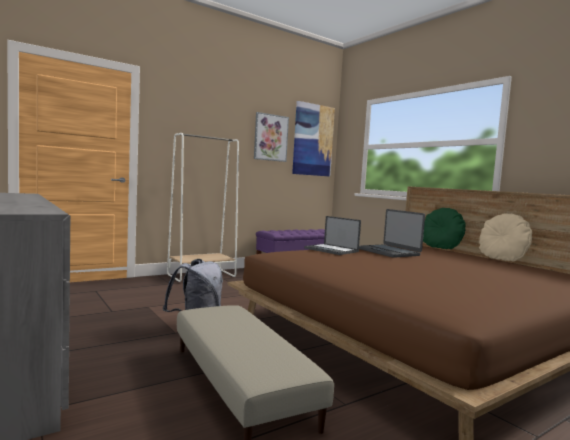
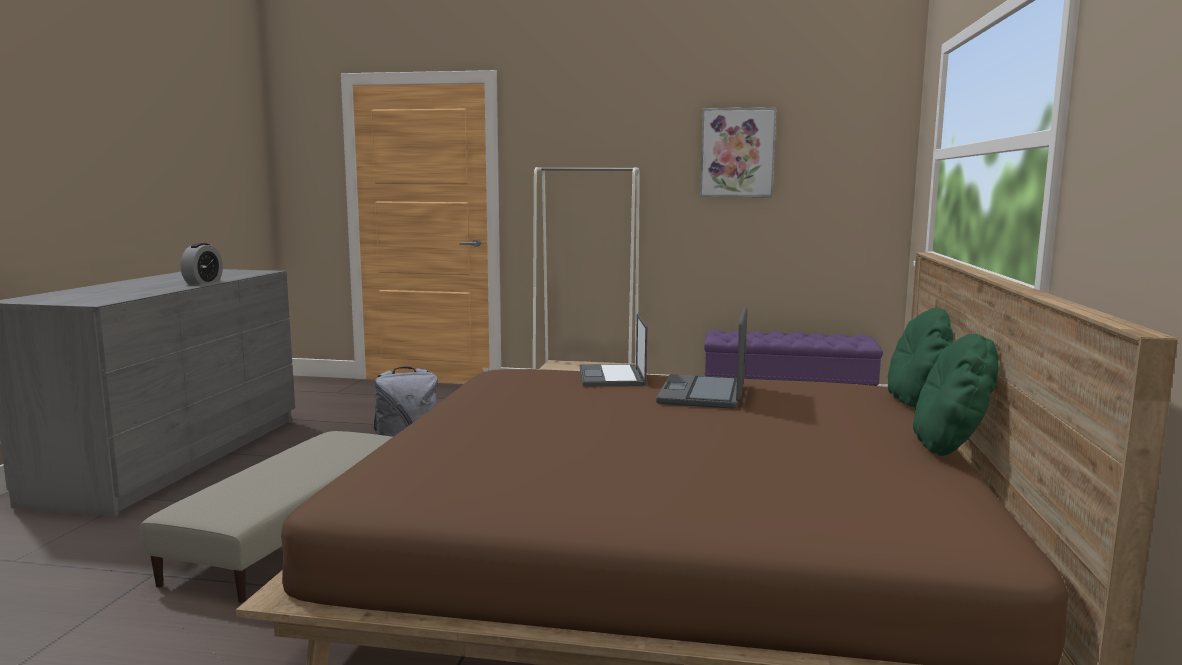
camera: 45 degrees right, 5 degrees up
(29, 199) = (203, 282): none -> alarm clock
(313, 140) = (845, 146): picture -> none
(502, 259) = (949, 449): beige pillow -> green pillow

